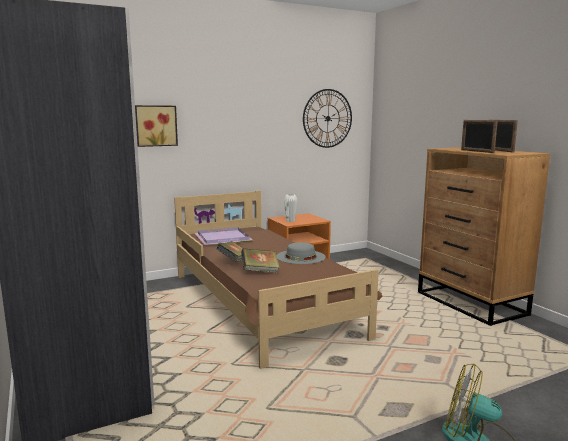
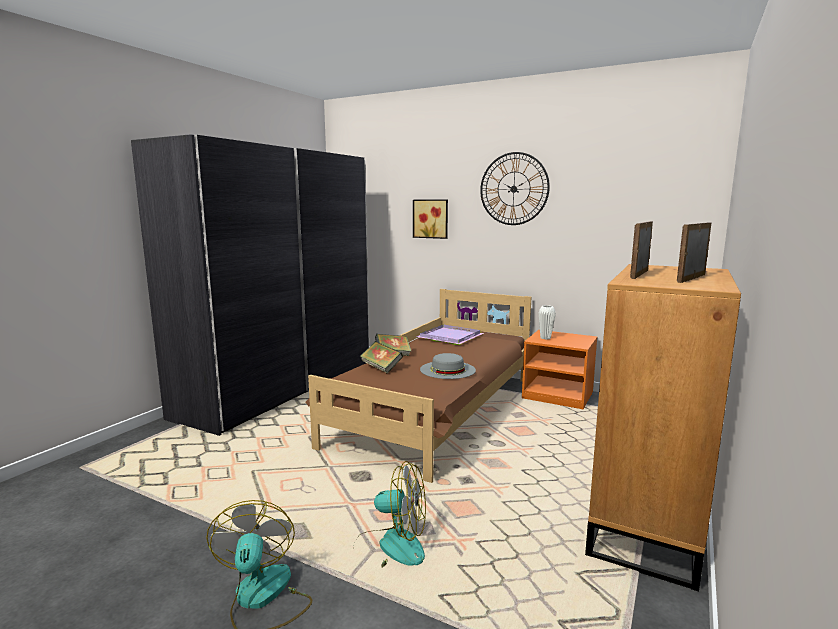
camera: 55 degrees right, 0 degrees up
(327, 118) = (639, 214): wall clock -> wall clock (513, 189)
(445, 377) = (390, 547): none -> fan

